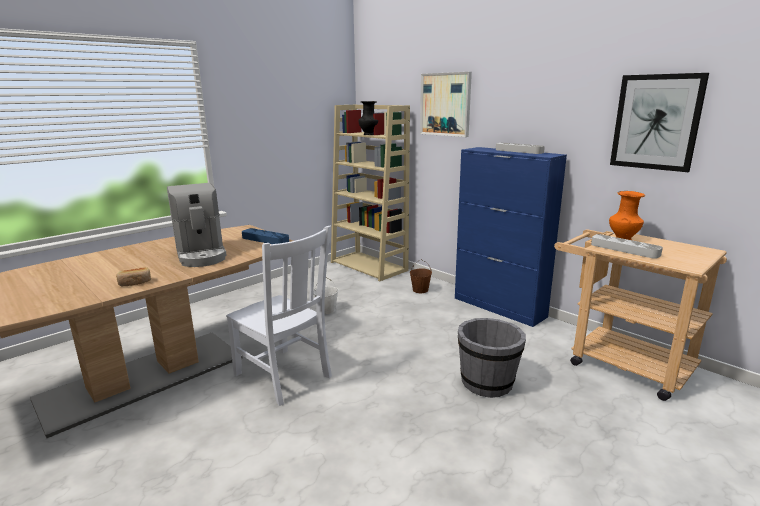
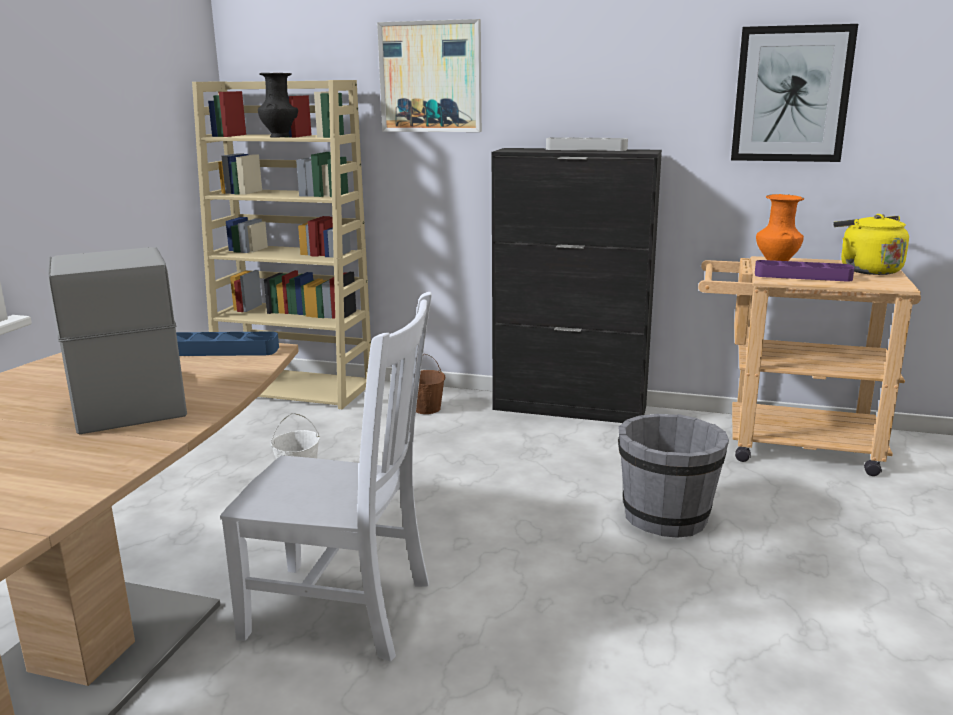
camera: 30 degrees left, 0 degrees up
(135, 283) = (65, 481): bread -> none
(201, 254) = (127, 399): coffee machine -> coffee machine turned 150 degrees counterclockwise
(499, 307) = (570, 408): blue cabinet -> black cabinet
(624, 249) = (802, 276): grey tray -> purple tray
(687, 252) = (866, 270): none -> yellow kettle

